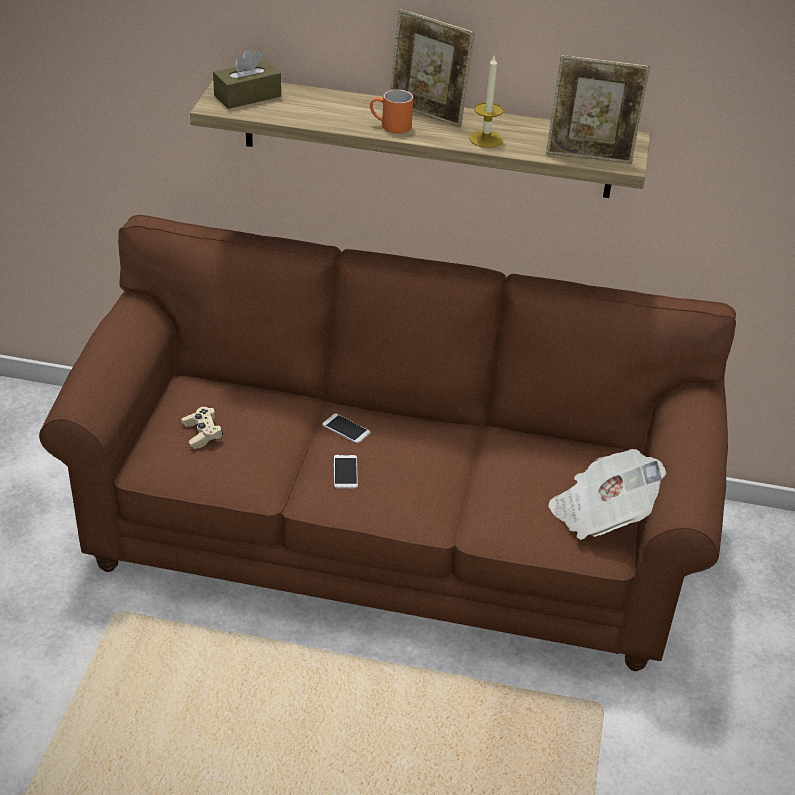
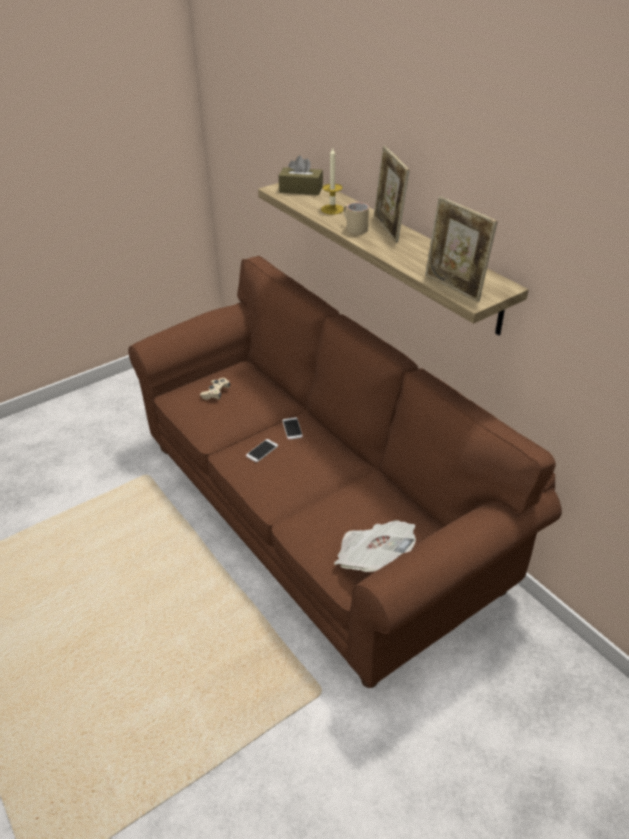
camera: 45 degrees right, 0 degrees up
(390, 126) = (353, 228): orange mug -> beige mug
(486, 139) = (400, 254): candle -> candle (332, 209)

